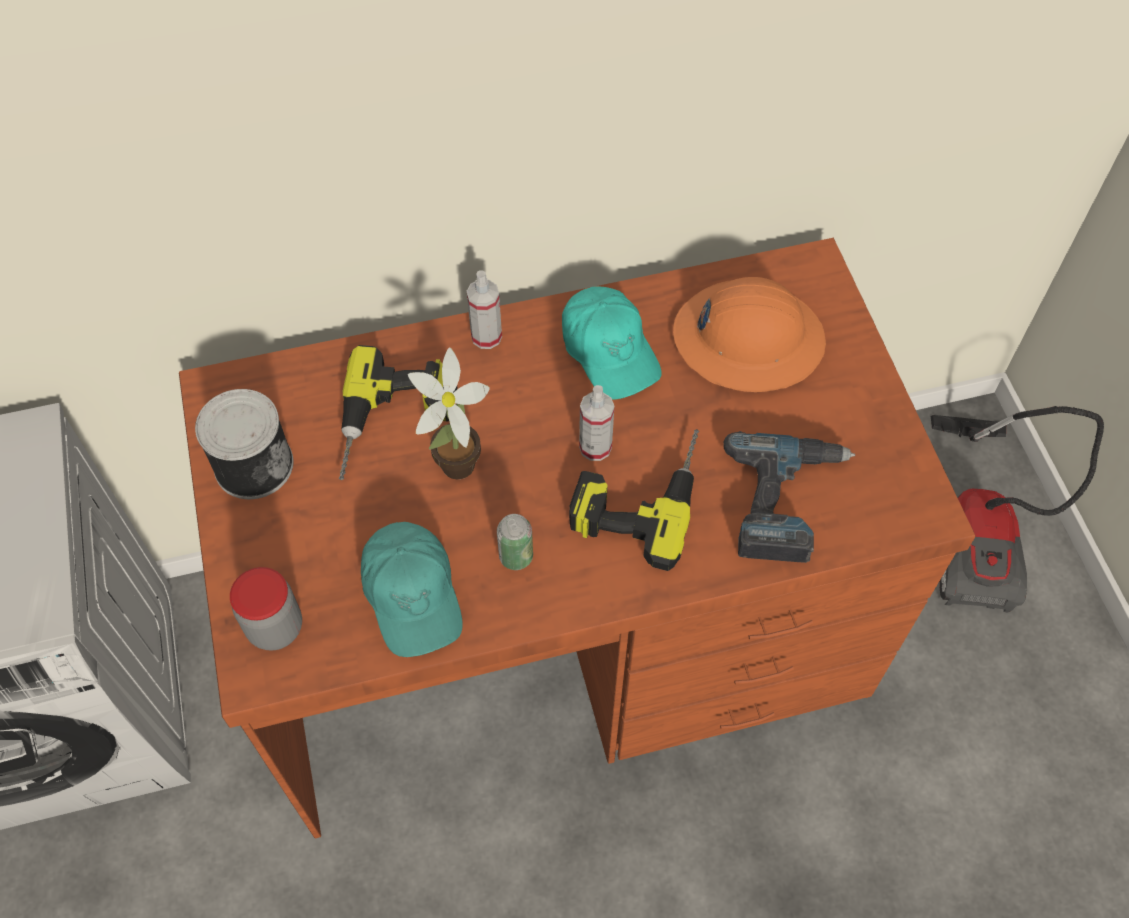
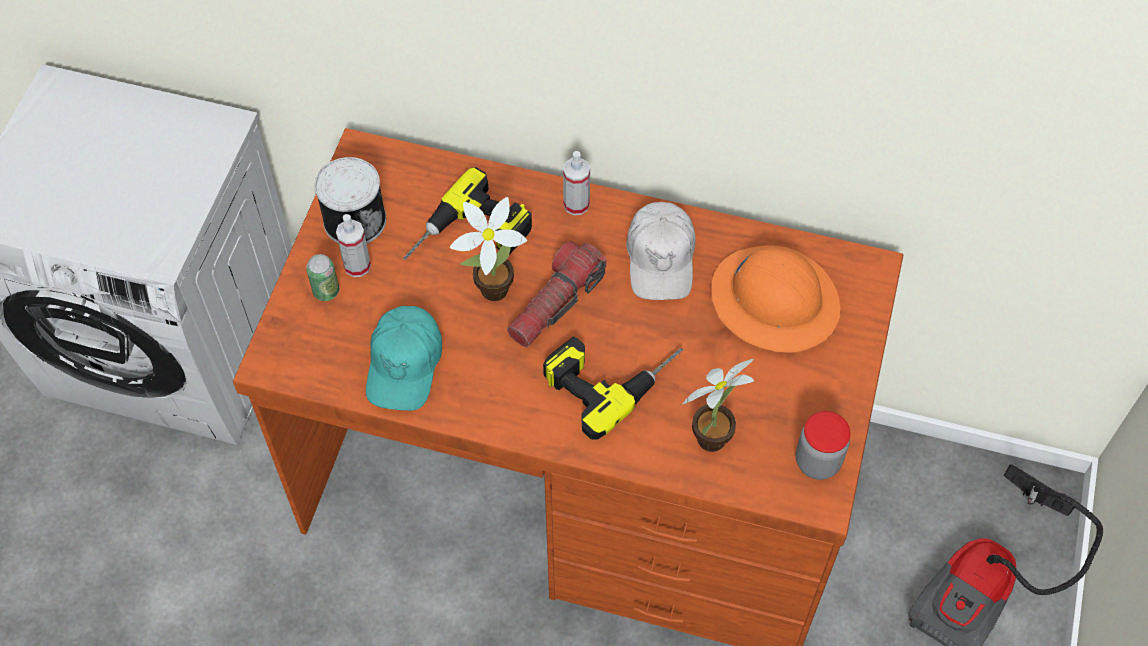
camera: 30 degrees right, 0 degrees up
(275, 627) = (301, 340): jar -> jar (817, 461)
(516, 556) = (492, 375): can -> can (326, 291)
(532, 448) = (555, 303): none -> flashlight
(595, 447) = (601, 325): spray bottle -> spray bottle (357, 266)
(609, 350) = (661, 258): turquoise cap -> white cap
(786, 502) = (716, 436): power drill -> potted plant

